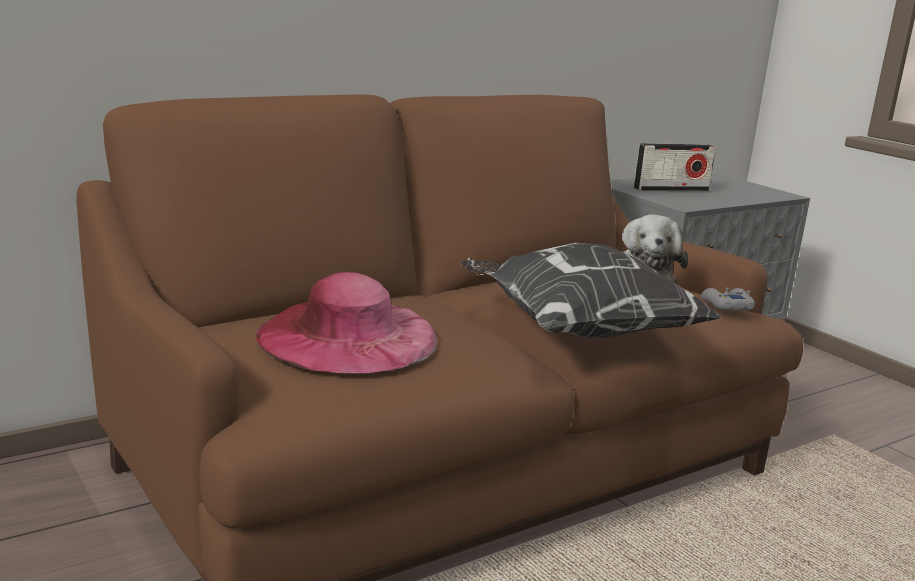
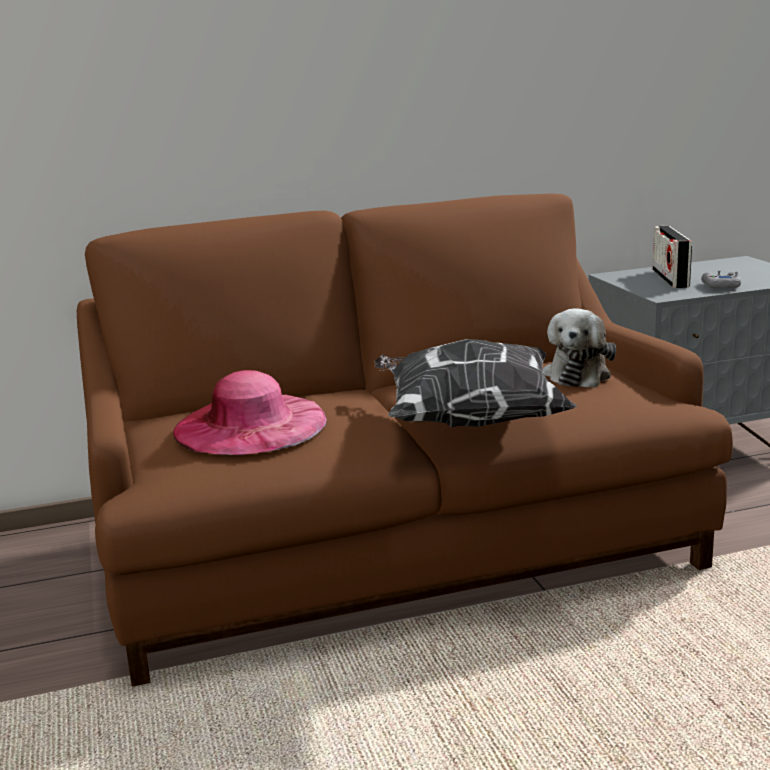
camera: 20 degrees right, 0 degrees up
(671, 189) = (670, 278): radio -> radio turned 90 degrees clockwise
(726, 306) = (645, 397): grey game controller -> grey game controller (720, 286)

